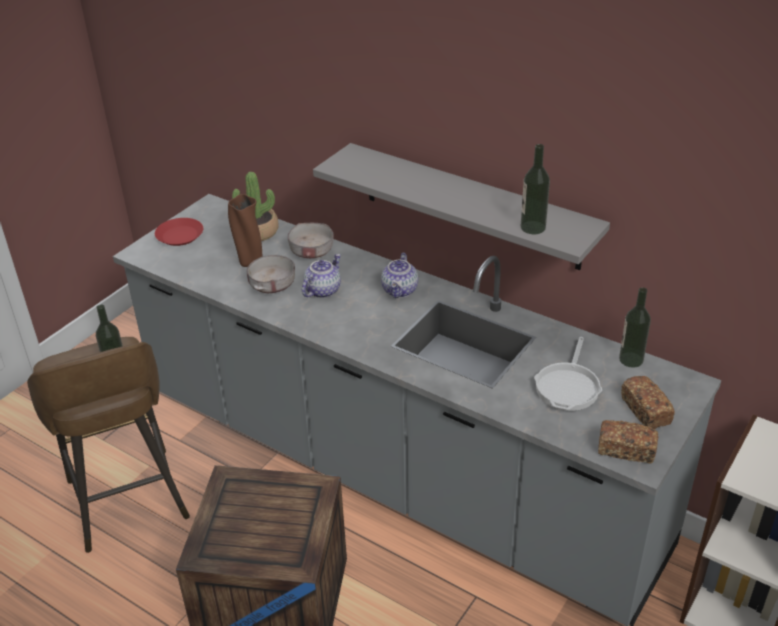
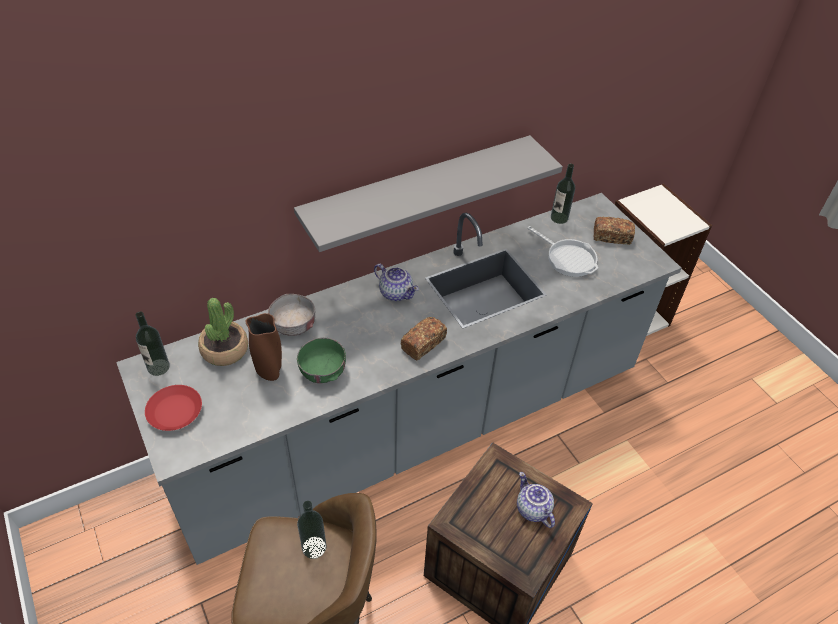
camera: 65 degrees left, 10 degrees up
(273, 285) = (322, 369): grey bowl -> green bowl
(322, 290) = (357, 339): teapot -> teapot (532, 509)
(533, 227) = (511, 169): bottle -> bottle (158, 367)
(626, 450) = (642, 263): bread -> bread (423, 344)

